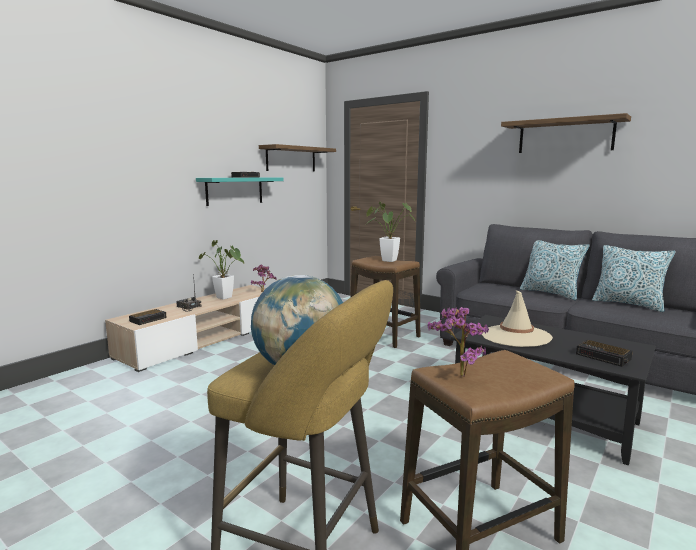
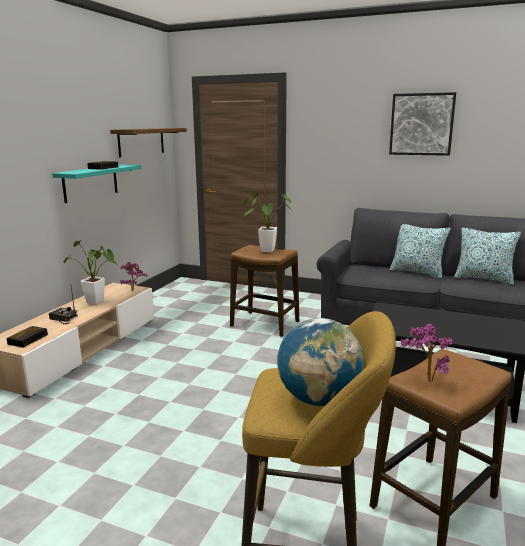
camera: 15 degrees left, 5 degrees up
(515, 336) = (415, 323): beige hat -> none
(565, 136) = (421, 124): shelf -> picture
(604, 357) = (493, 337): alarm clock -> none

